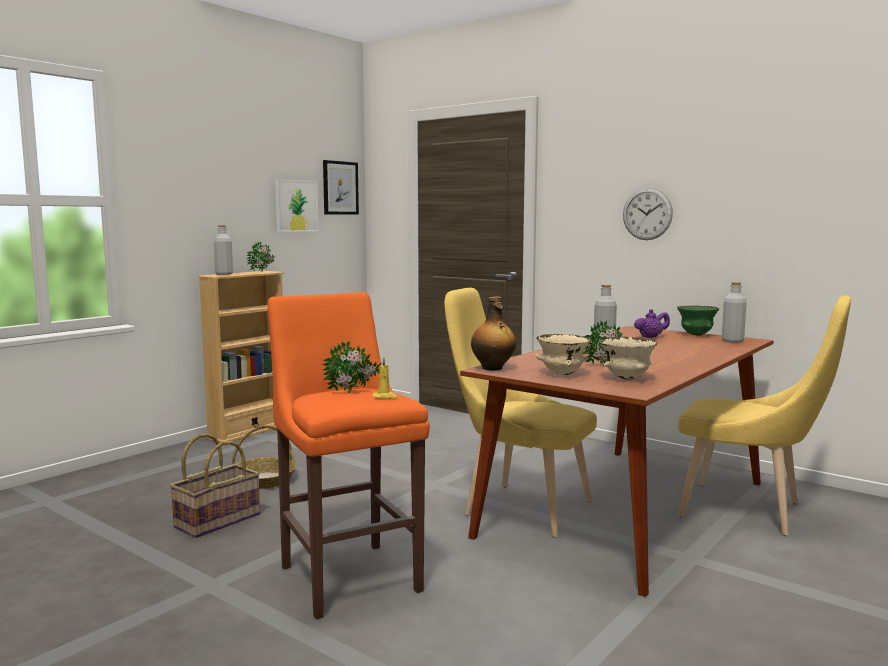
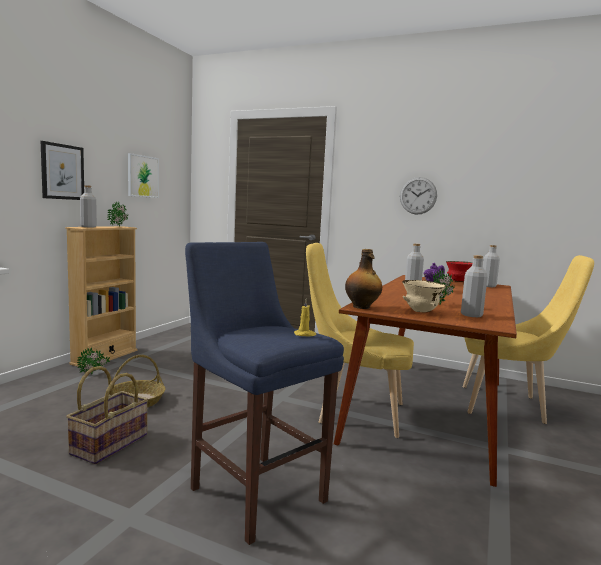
camera: 15 degrees left, 0 degrees up
(340, 188) = (174, 165): picture -> picture (62, 172)
(348, 575) = (254, 491): orange stool -> blue stool
(353, 392) = (270, 330): potted plant -> potted plant (94, 373)
(626, 378) = (471, 315): beige bowl -> grey bottle
(696, 335) = (458, 281): green bowl -> red bowl

